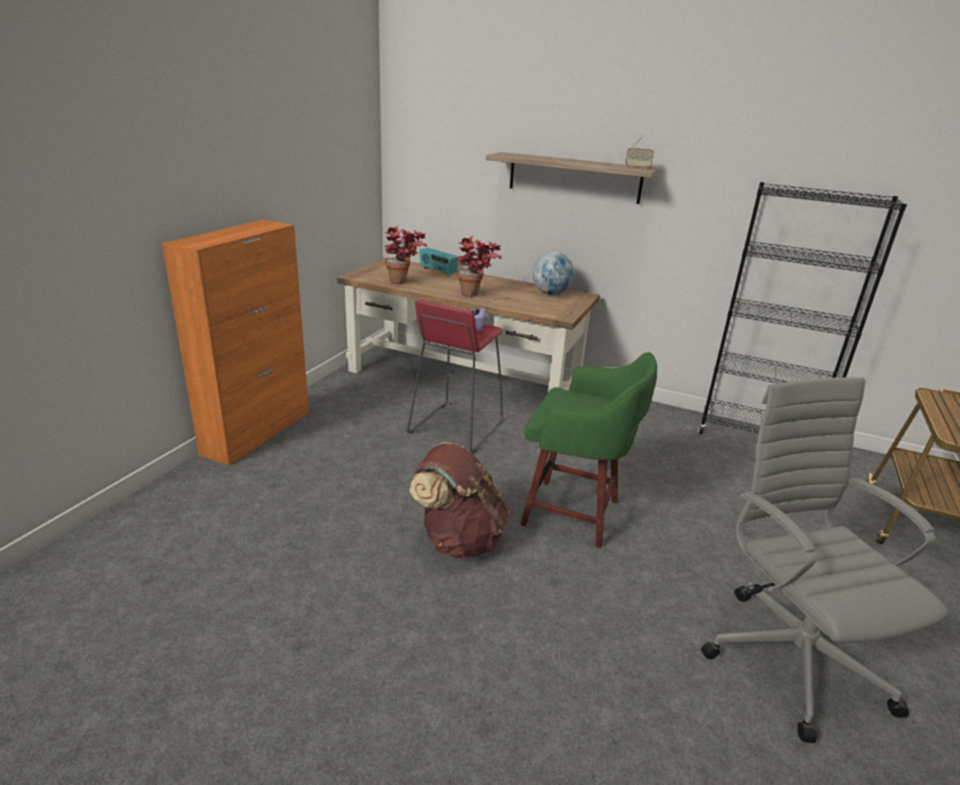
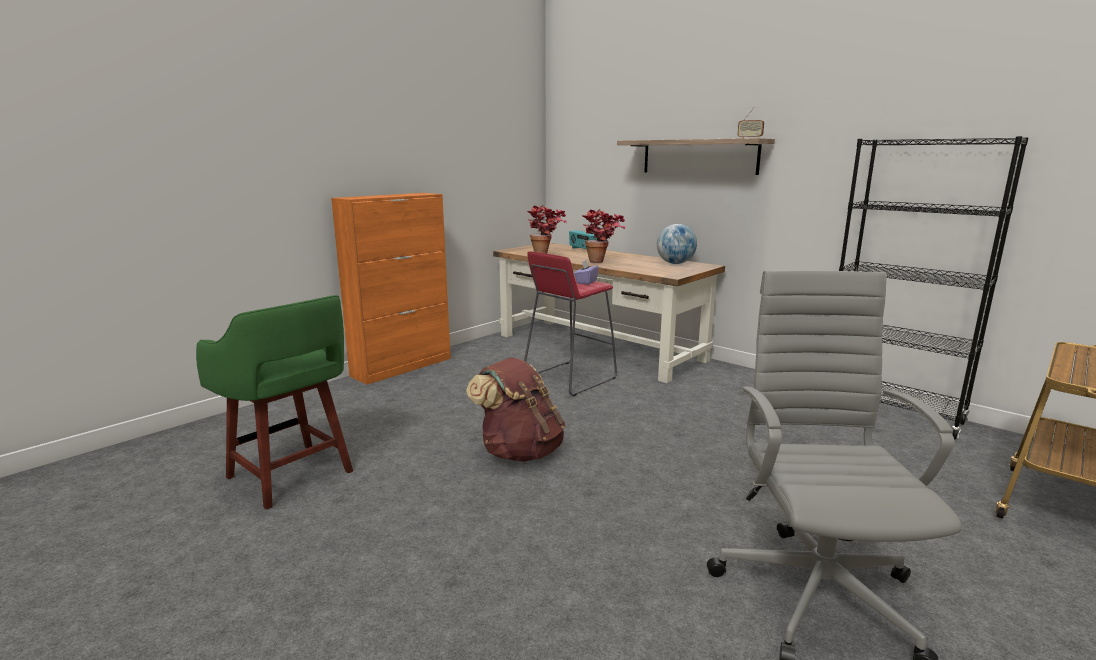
camera: 20 degrees right, 10 degrees down
(574, 513) = (643, 448): green stool -> green stool (292, 476)

